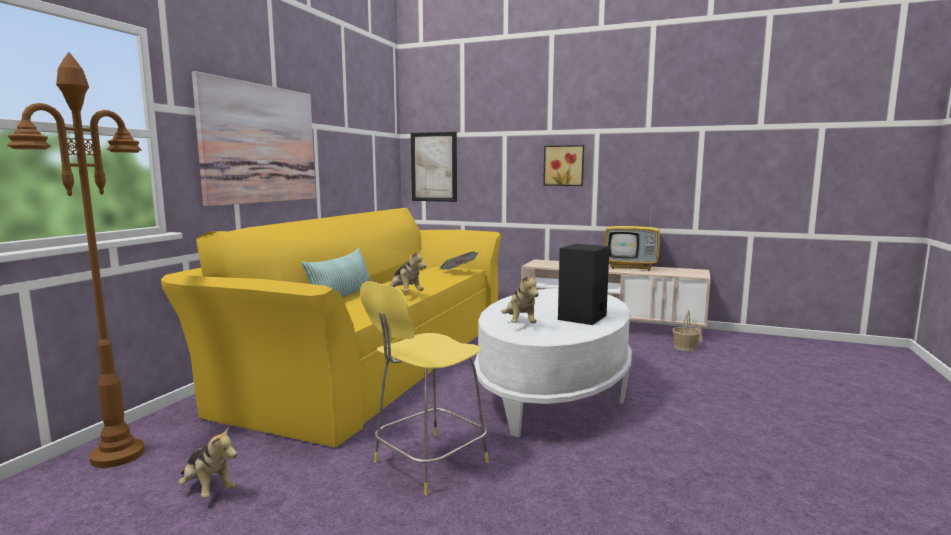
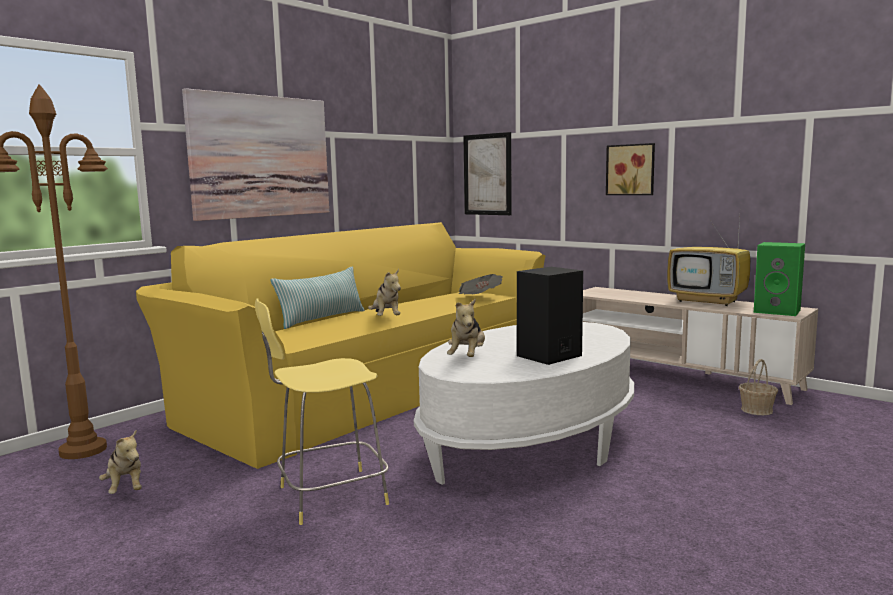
camera: 20 degrees right, 0 degrees up
(688, 272) = (778, 311): none -> green speaker

